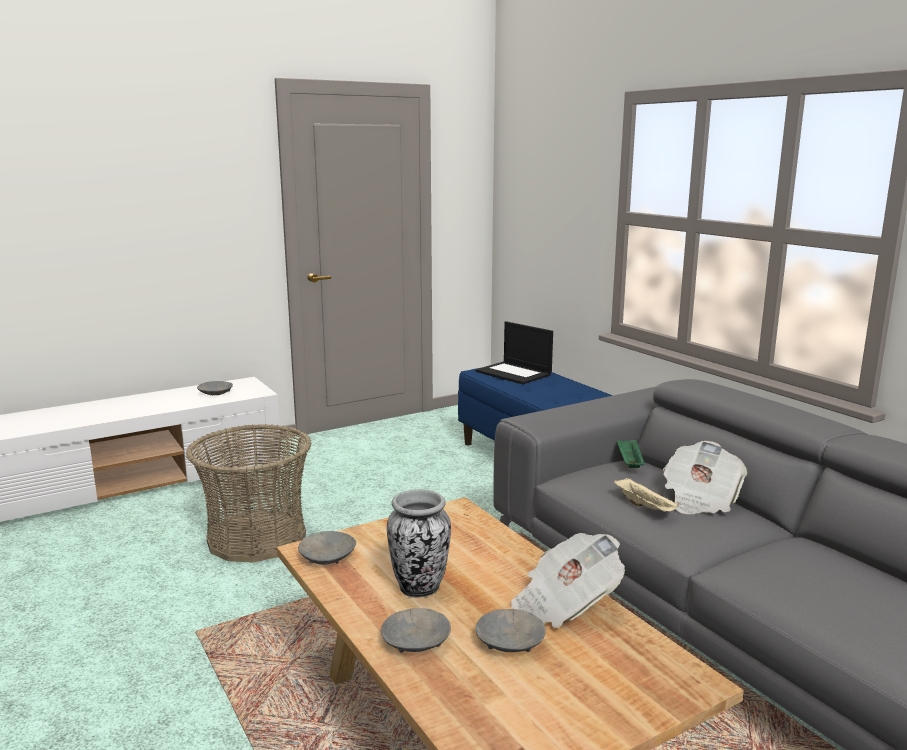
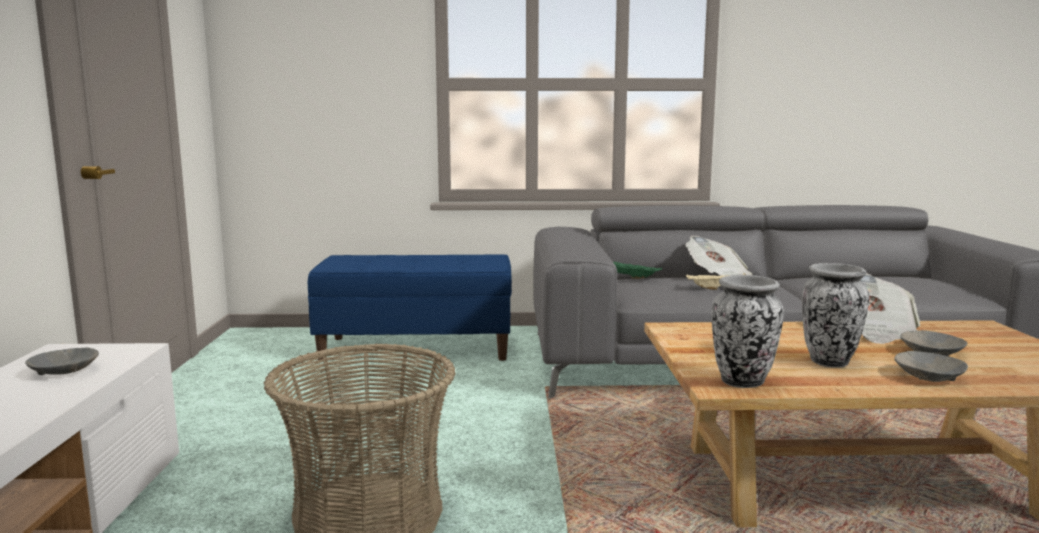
camera: 60 degrees left, 5 degrees down
(327, 557) = (743, 382): grey bowl -> vase
(514, 373) = (362, 262): laptop -> none

